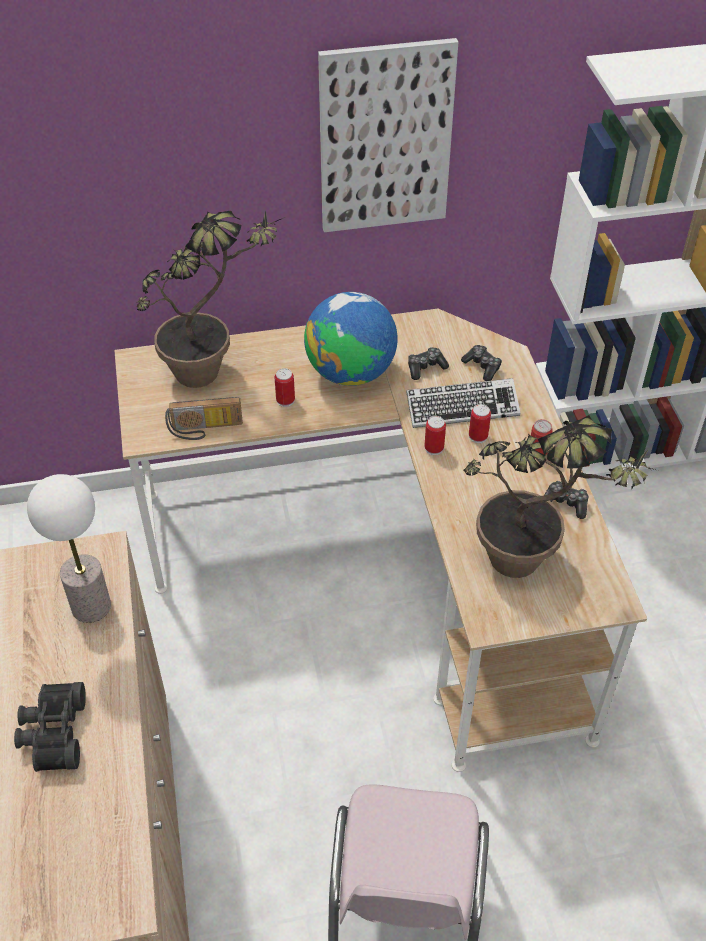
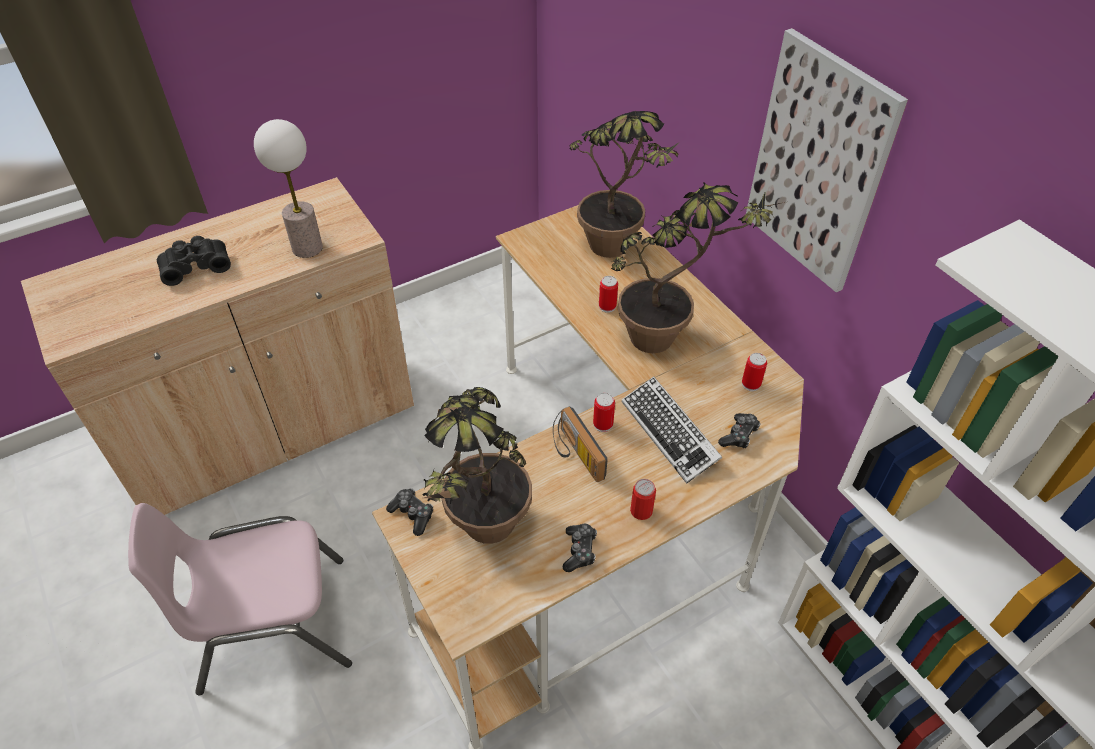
camera: 70 degrees right, 0 degrees up
(205, 429) = (546, 270): radio -> radio (575, 454)
(351, 372) = (668, 339): globe -> potted plant
(425, 368) = (709, 391): game controller -> game controller (412, 514)
(478, 436) = (637, 455): can -> can (751, 384)

